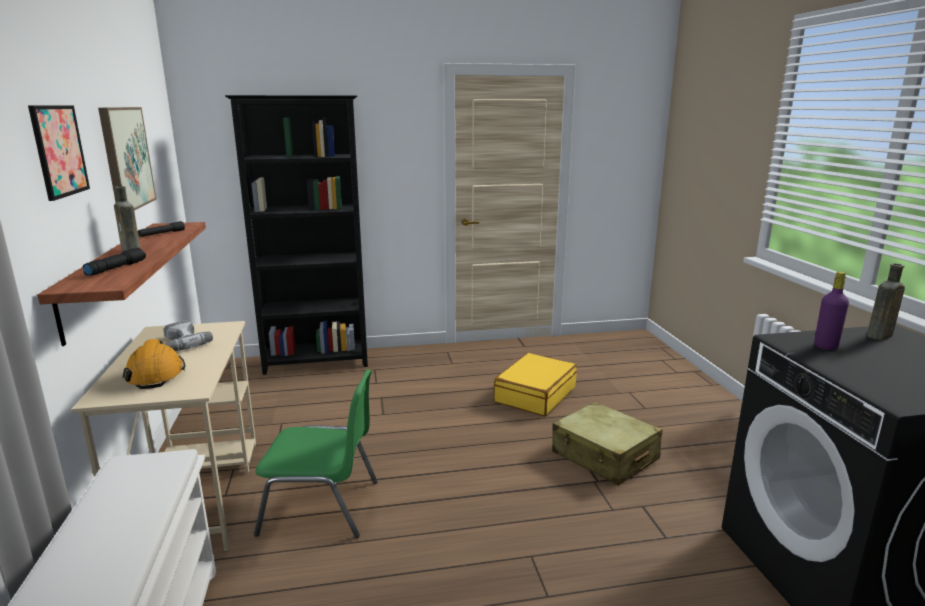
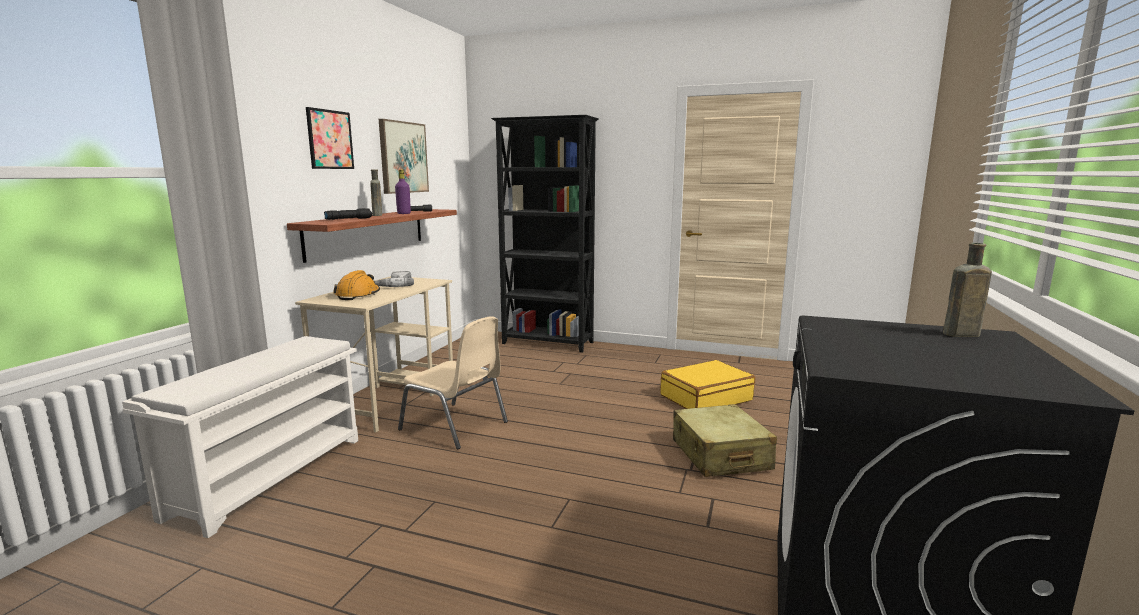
camera: 30 degrees right, 5 degrees down
(322, 507) = (455, 426): green chair -> beige chair
(825, 346) = (862, 330): purple bottle -> purple bottle (404, 213)

